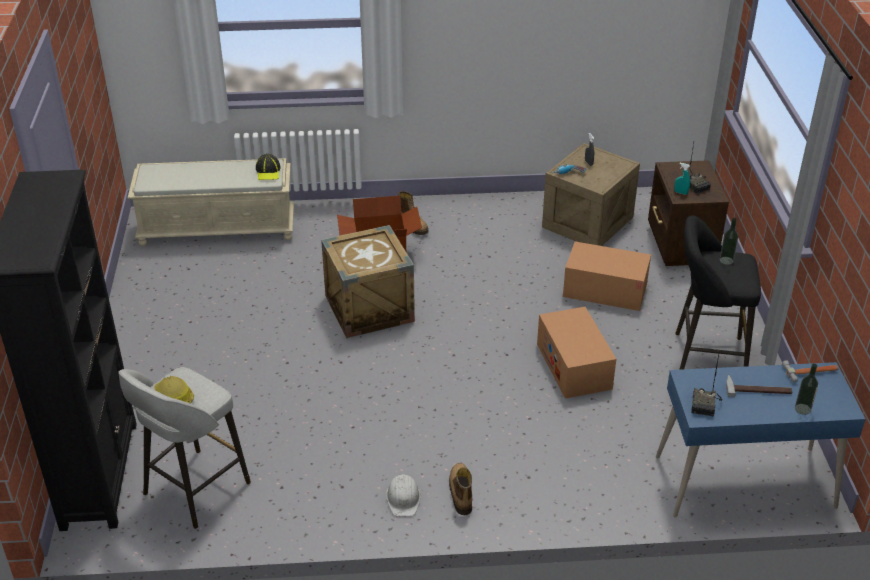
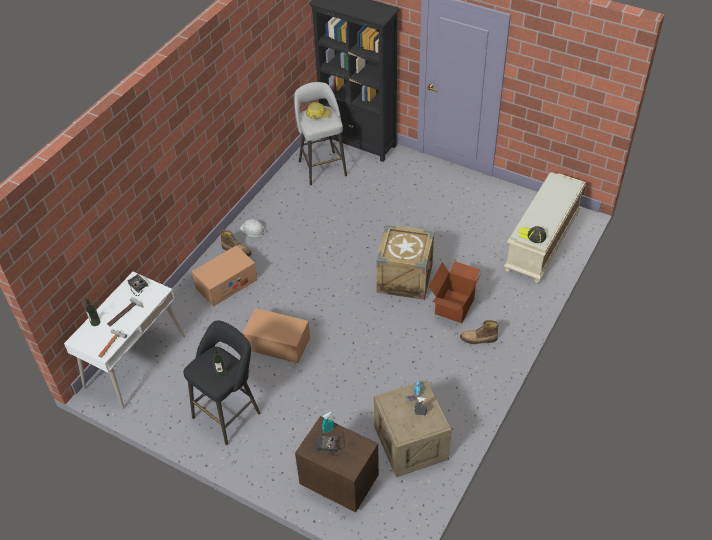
camera: 125 degrees right, 10 degrees up
(605, 290) = (329, 403): cardboard box -> cardboard box (226, 284)
(744, 483) = (135, 362): blue desk -> white desk

